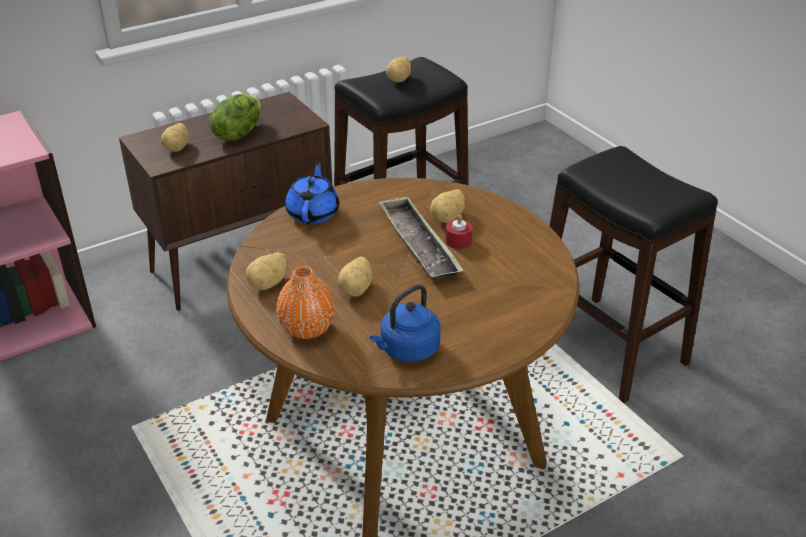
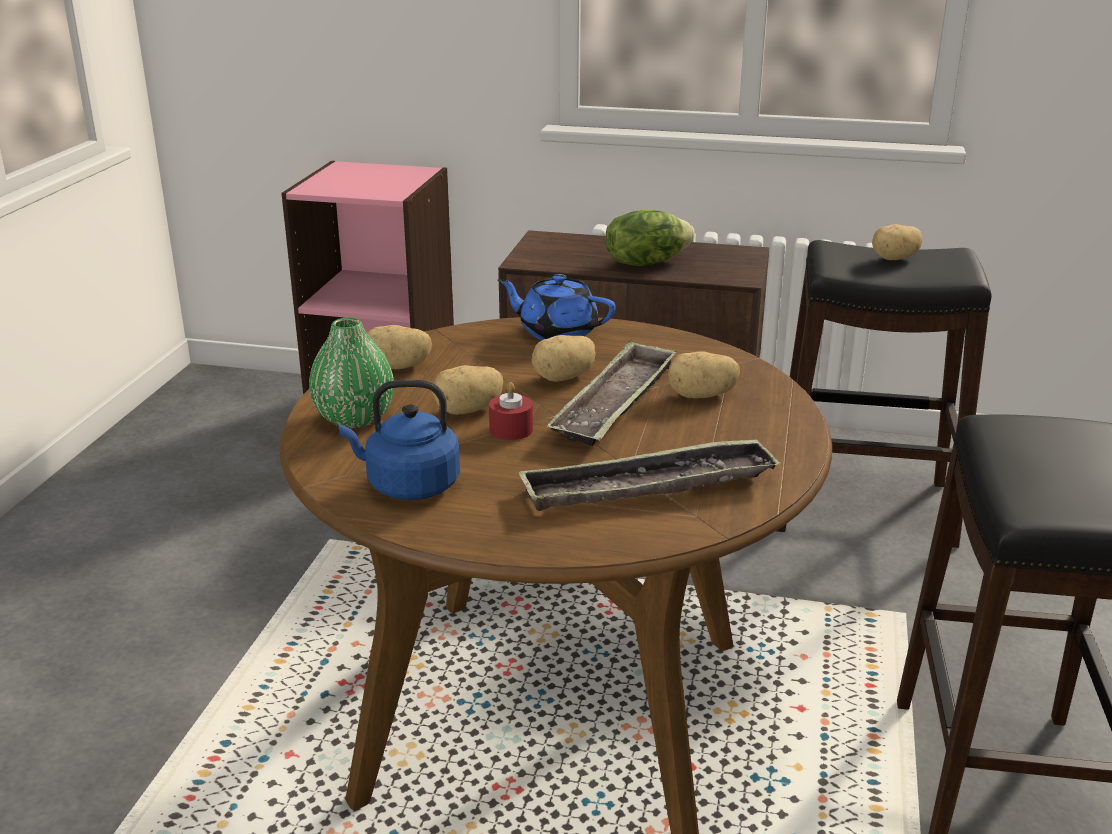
camera: 45 degrees right, 10 degrees down
(178, 148) = (565, 254): potato -> potato (564, 378)
(307, 328) = (354, 418): orange vase -> green vase
(313, 213) = (557, 332): blue teapot -> blue teapot turned 120 degrees counterclockwise
(458, 241) = (669, 421): red candle -> red candle (511, 429)
(507, 284) = (648, 486): none -> tray

